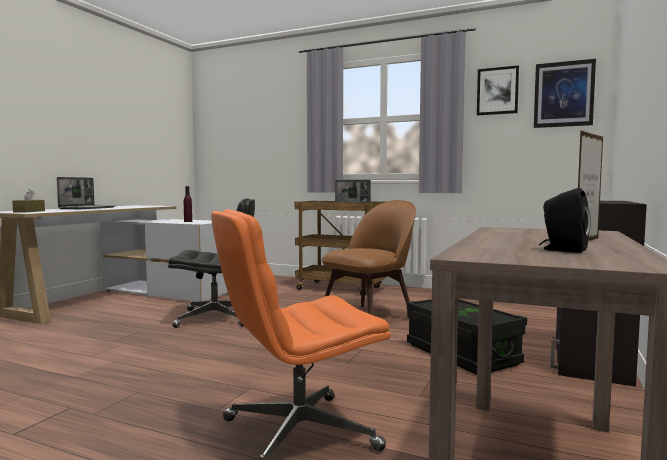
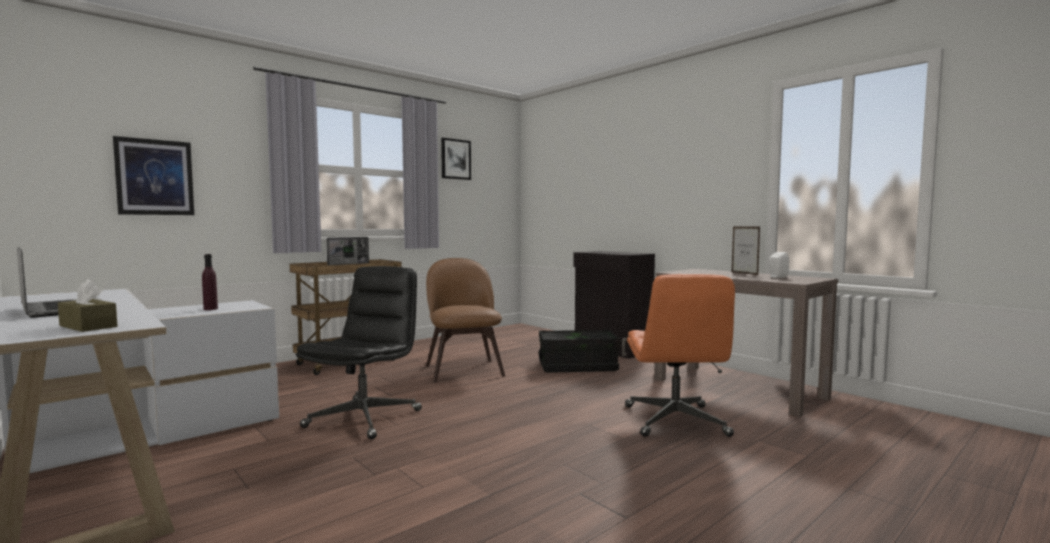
camera: 65 degrees left, 0 degrees up
(562, 250) = (776, 277): black speaker -> white speaker
(563, 94) = (496, 169): picture -> picture (155, 177)

